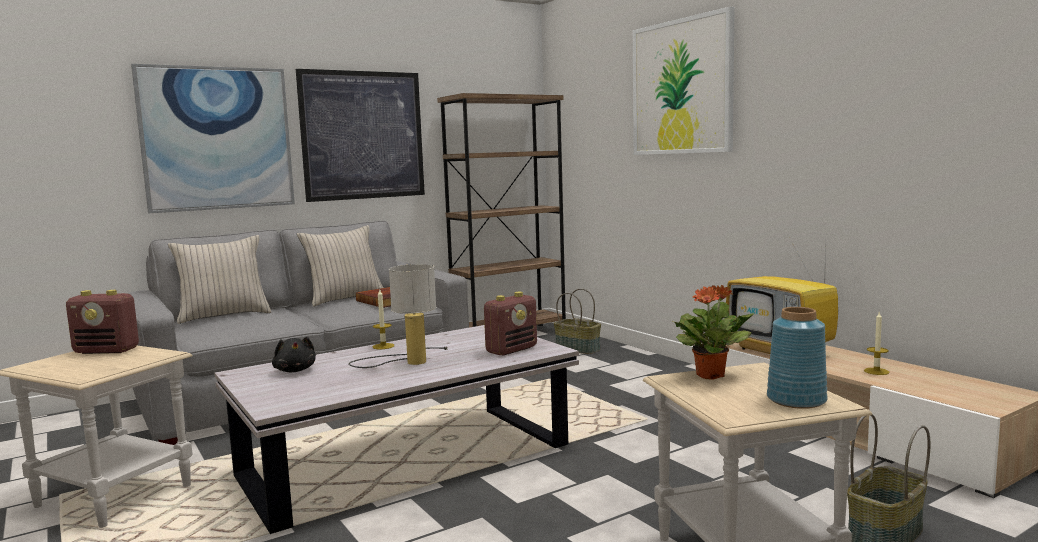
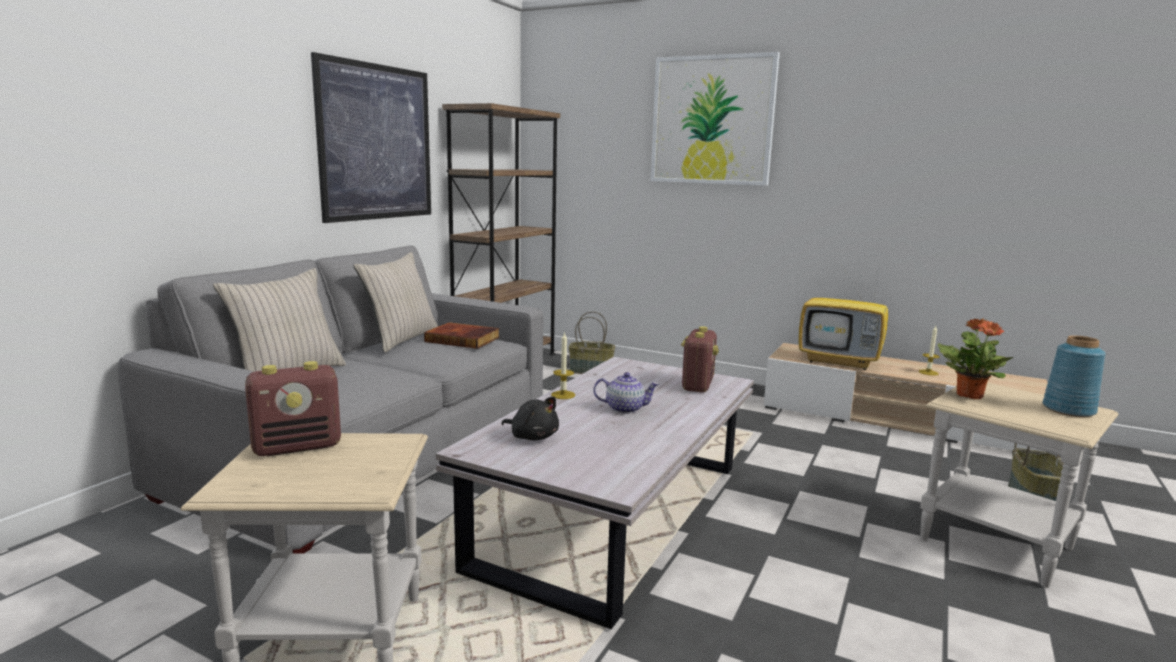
camera: 30 degrees left, 5 degrees up
(217, 138) = (225, 137): picture -> none
(407, 360) = (625, 408): table lamp -> teapot

